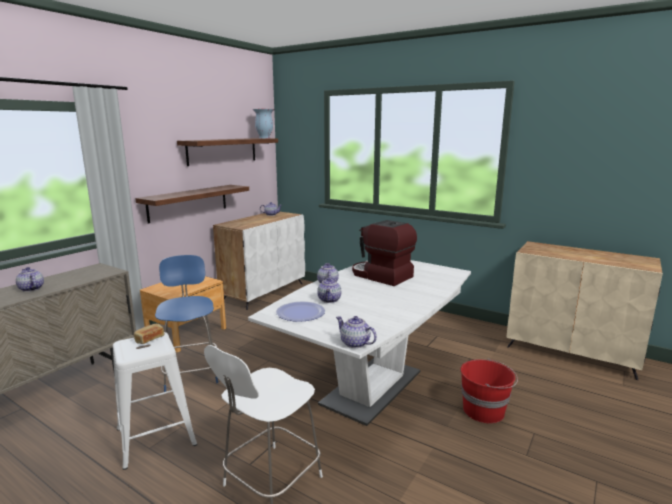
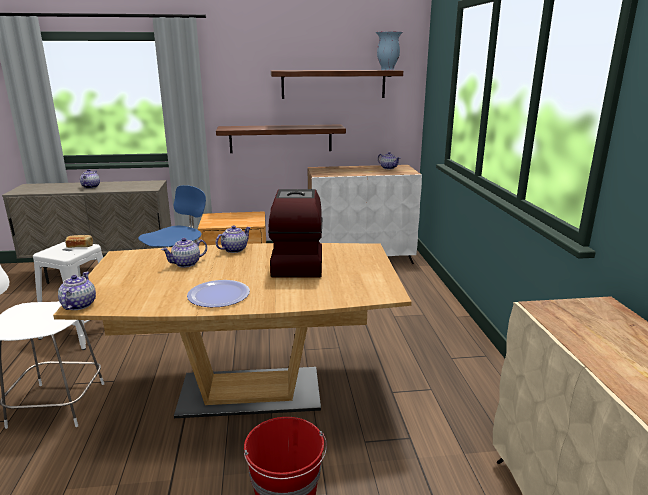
camera: 50 degrees right, 5 degrees up
(300, 313) = (137, 264): plate -> plate (219, 295)
(372, 388) = (250, 392): white dining table -> brown dining table

